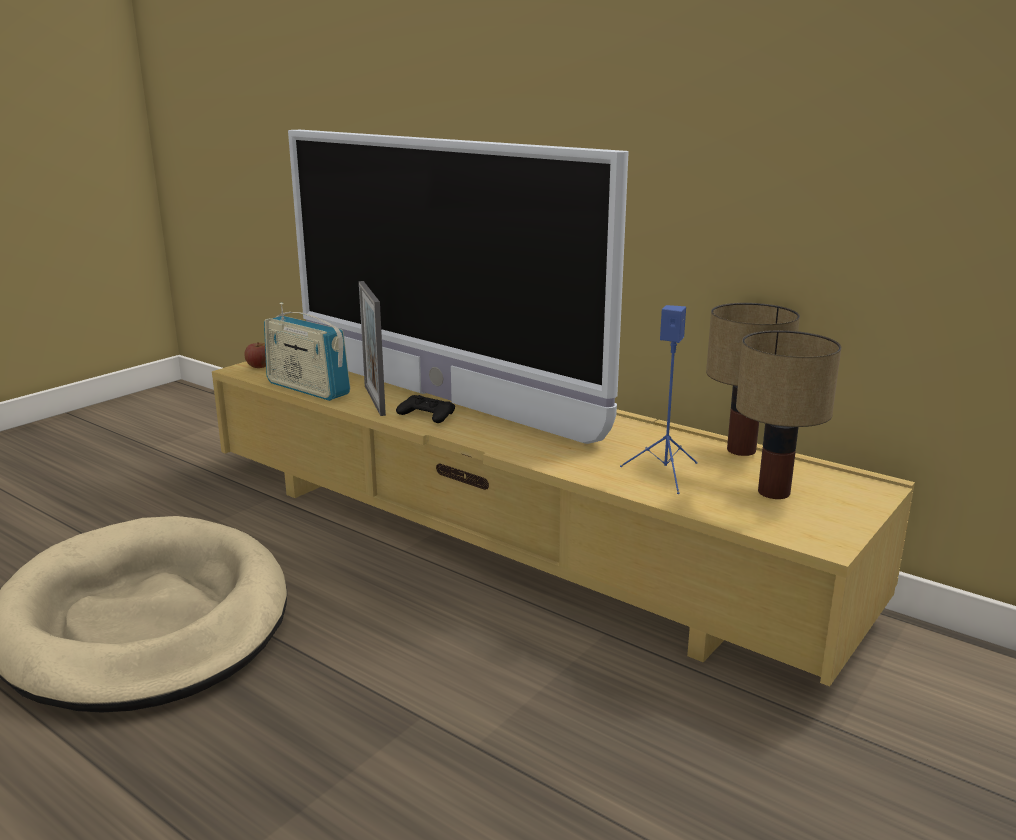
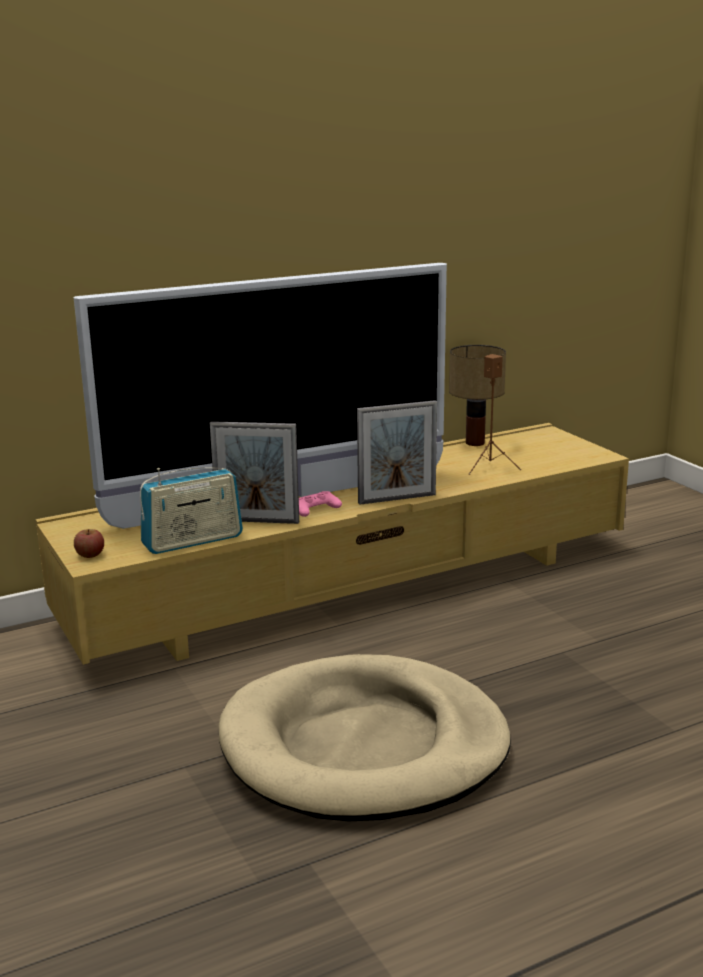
camera: 65 degrees left, 0 degrees up
(427, 415) = (315, 509): black game controller -> pink game controller
(492, 444) = (397, 499): none -> picture frame
(665, 473) = (489, 466): blue speaker -> brown speaker
(773, 493) = (536, 451): table lamp -> none

